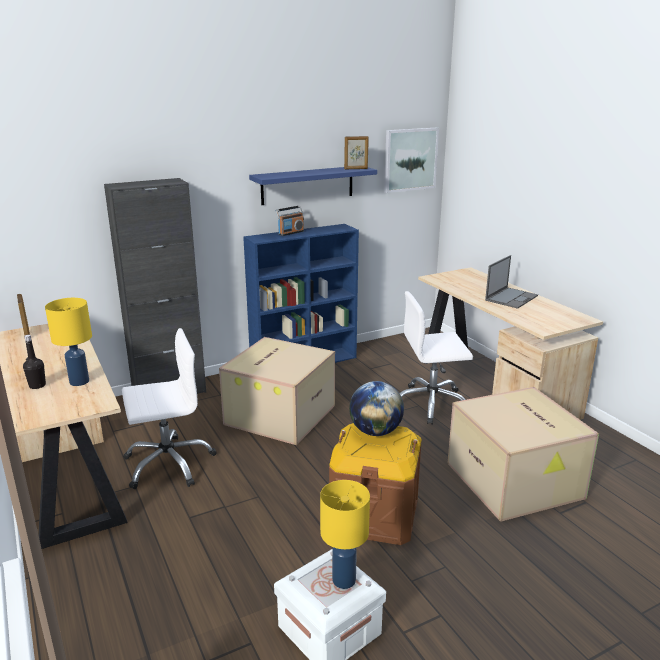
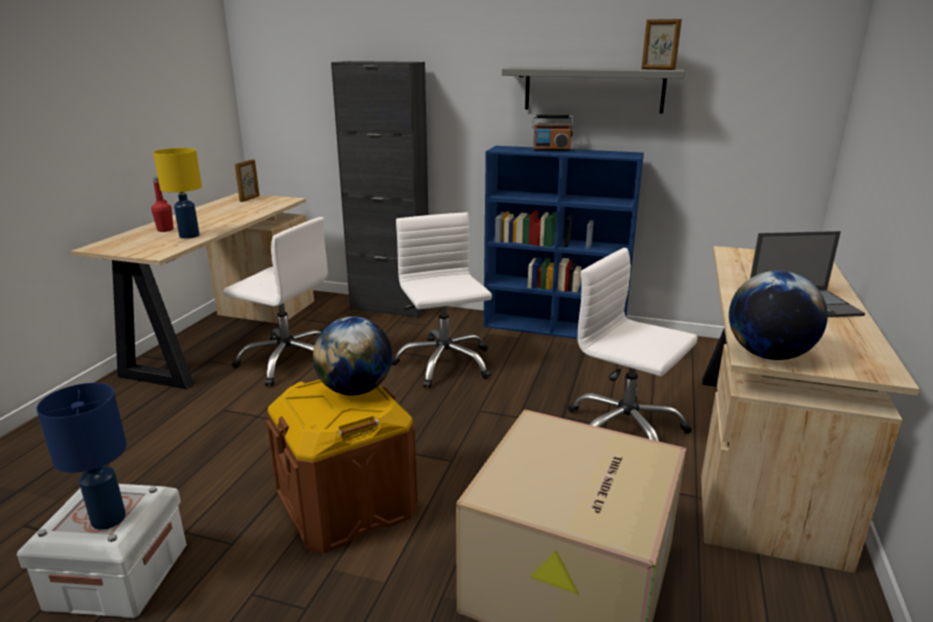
camera: 45 degrees right, 0 degrees up
(37, 385) = (165, 230): black bottle -> red bottle
(280, 414) = (443, 363): cardboard box -> white office chair
(307, 185) = (593, 89): blue shelf -> grey shelf
(343, 580) = (107, 518): yellow table lamp -> blue table lamp
(410, 159) = (780, 67): picture -> none
(545, 327) = (768, 355): none -> globe

